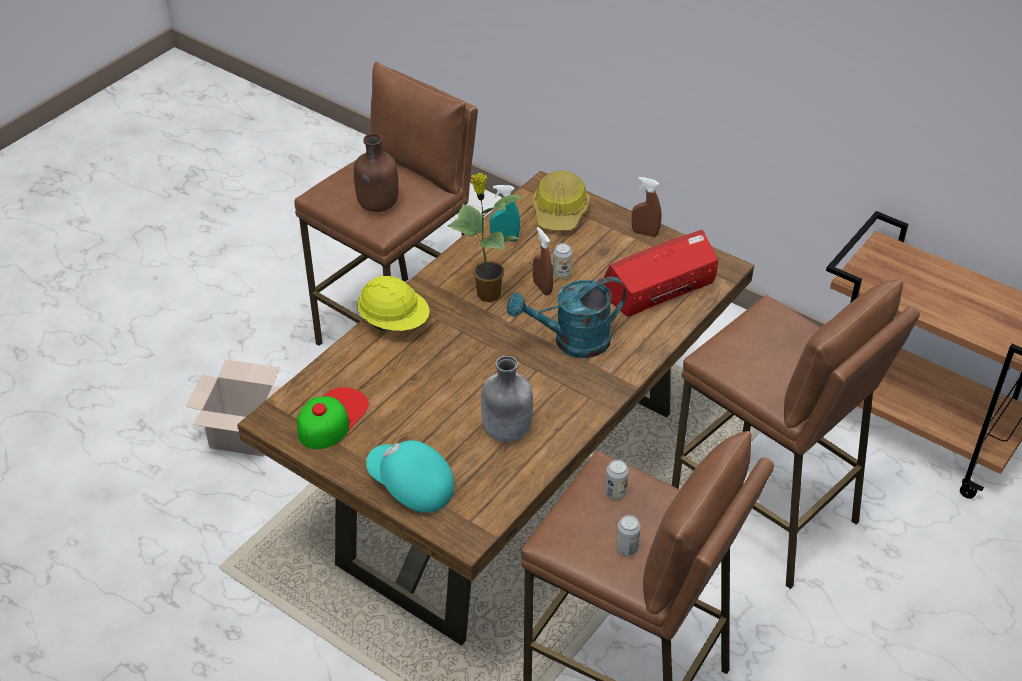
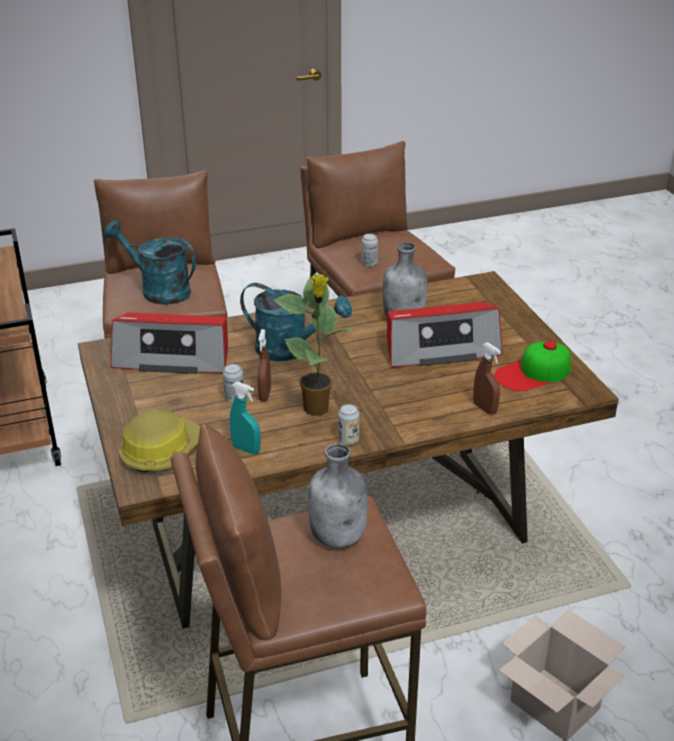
camera: 145 degrees left, 10 degrees down
(377, 205) = (339, 536): brown bottle -> grey bottle
(394, 322) = (423, 420): yellow hard hat -> none
(411, 487) = (502, 315): turquoise cap -> none
(439, 408) = (440, 348): none -> radio
(627, 548) = (392, 242): can -> can (348, 440)
(645, 233) = (118, 400): brown spray bottle -> brown spray bottle (485, 408)
(770, 343) = (158, 290): none -> turquoise watering can

